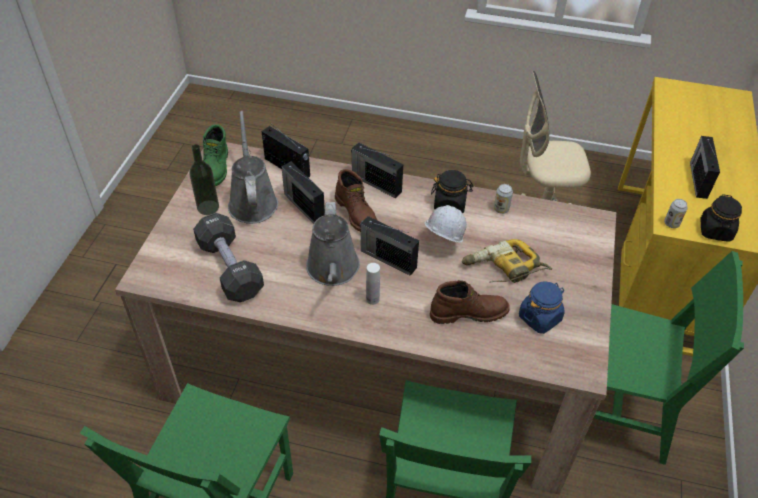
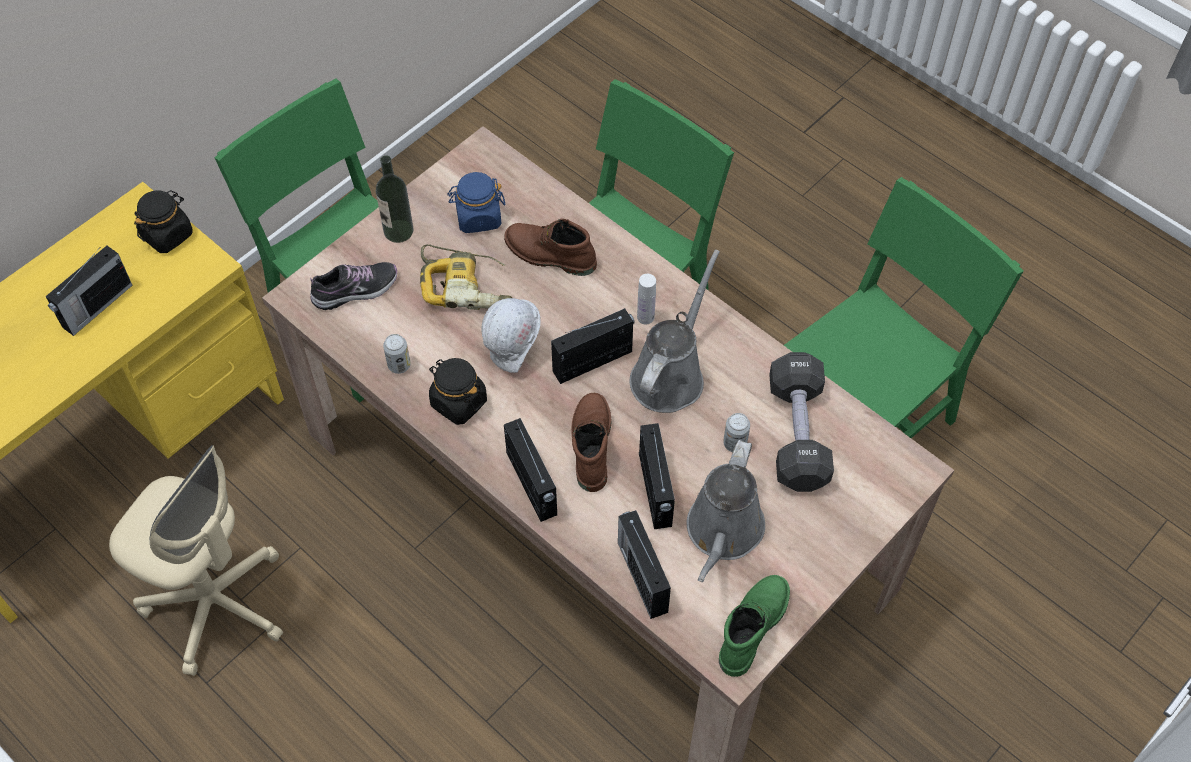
camera: 150 degrees left, 10 degrees up
(208, 207) = (791, 551): bottle -> bottle (398, 231)
(387, 258) = (594, 361): radio -> radio turned 90 degrees counterclockwise
(568, 237) = (355, 290): none -> shoe
(671, 223) = (206, 266): can -> can (735, 443)

